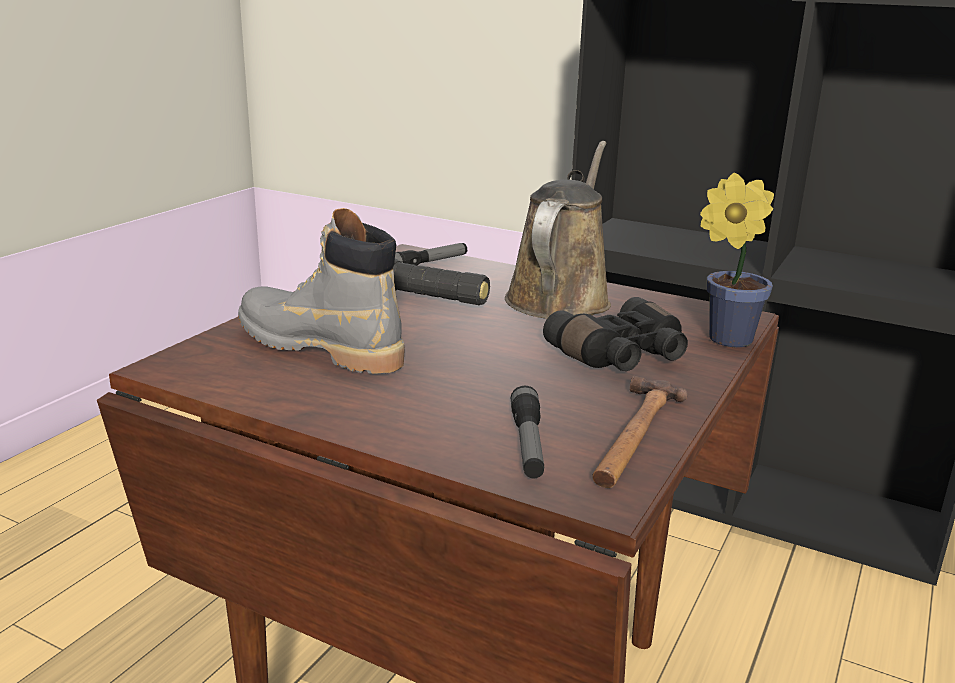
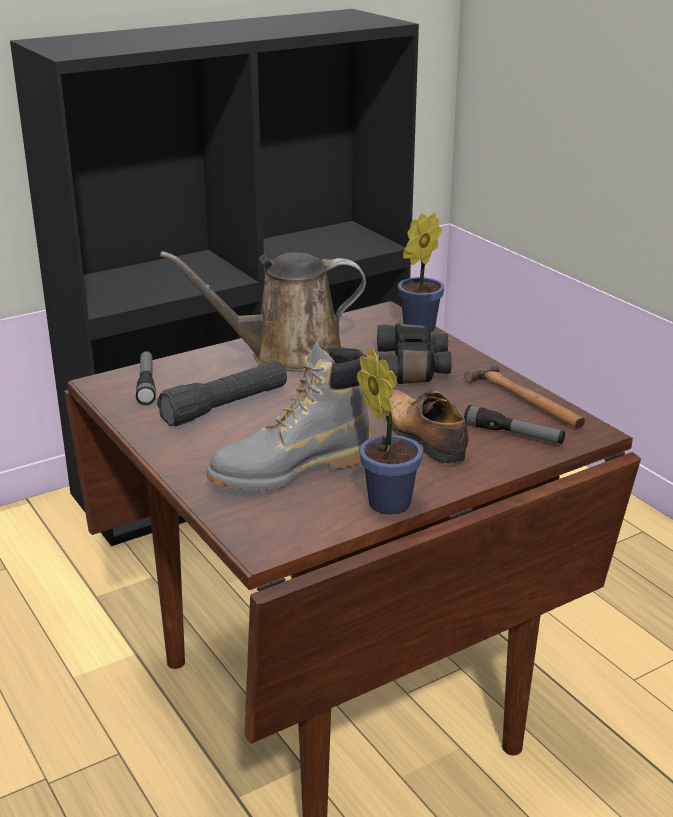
camera: 60 degrees left, 5 degrees up
(294, 402) = (386, 500): none -> potted plant
(459, 392) = (422, 436): none -> shoe
(560, 297) = (287, 355): brown watering can -> brown watering can turned 60 degrees counterclockwise

